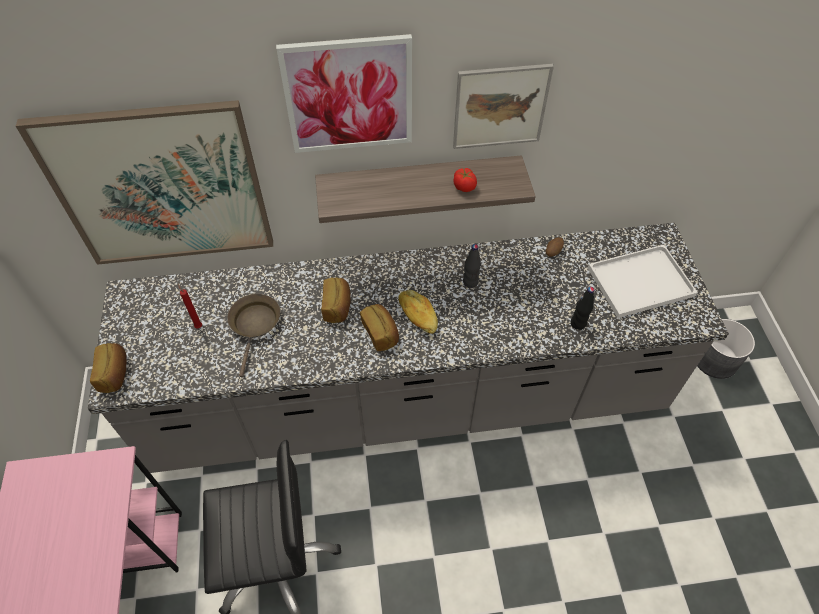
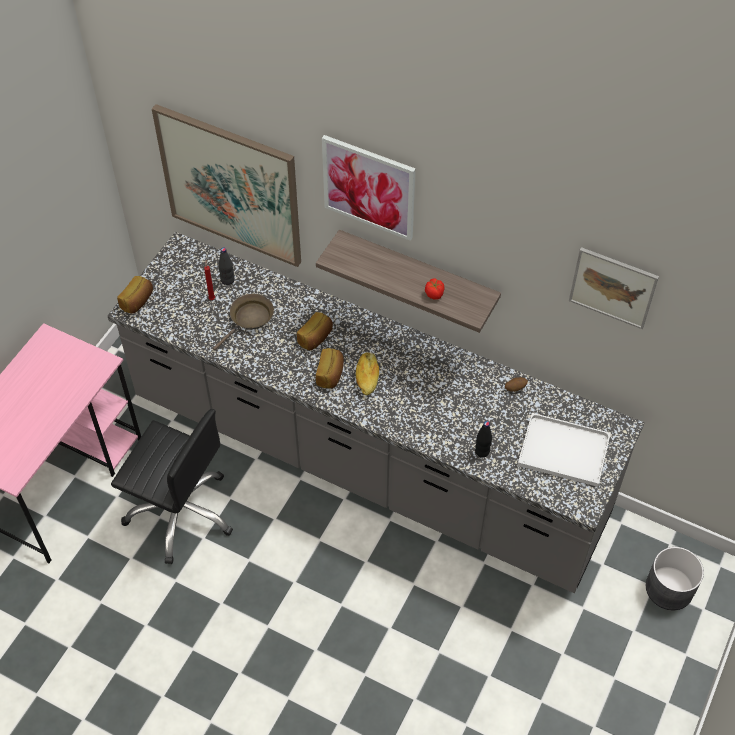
camera: 35 degrees right, 0 degrees up
(470, 282) = (428, 375): black bottle -> black bottle (227, 280)
(500, 106) = (482, 247): picture -> picture (613, 287)

